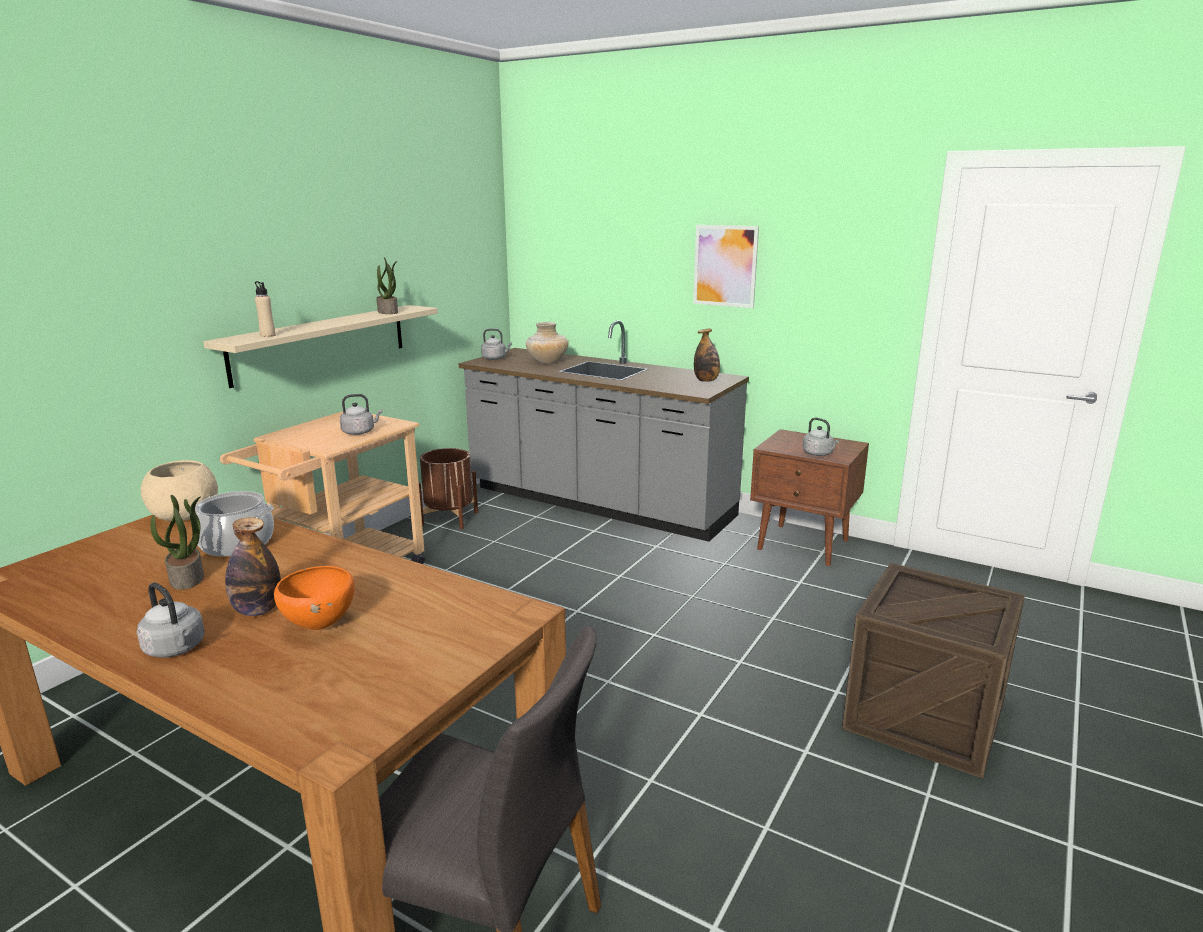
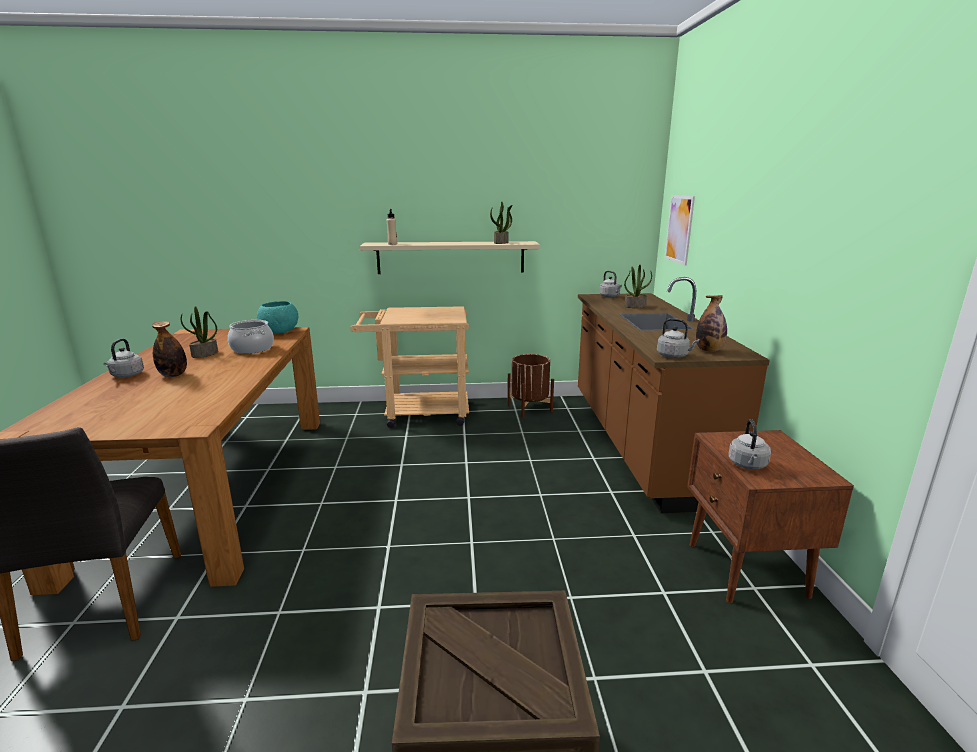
camera: 55 degrees right, 0 degrees up
(185, 516) = (279, 332): beige bowl -> turquoise bowl
(320, 626) = (159, 390): orange bowl -> none
(360, 432) = (426, 318): grey kettle -> grey kettle (674, 356)
(547, 362) = (635, 306): beige vase -> potted plant
(598, 503) = (639, 443): grey counter -> brown counter
(725, 266) = (775, 229): picture -> picture (679, 229)

